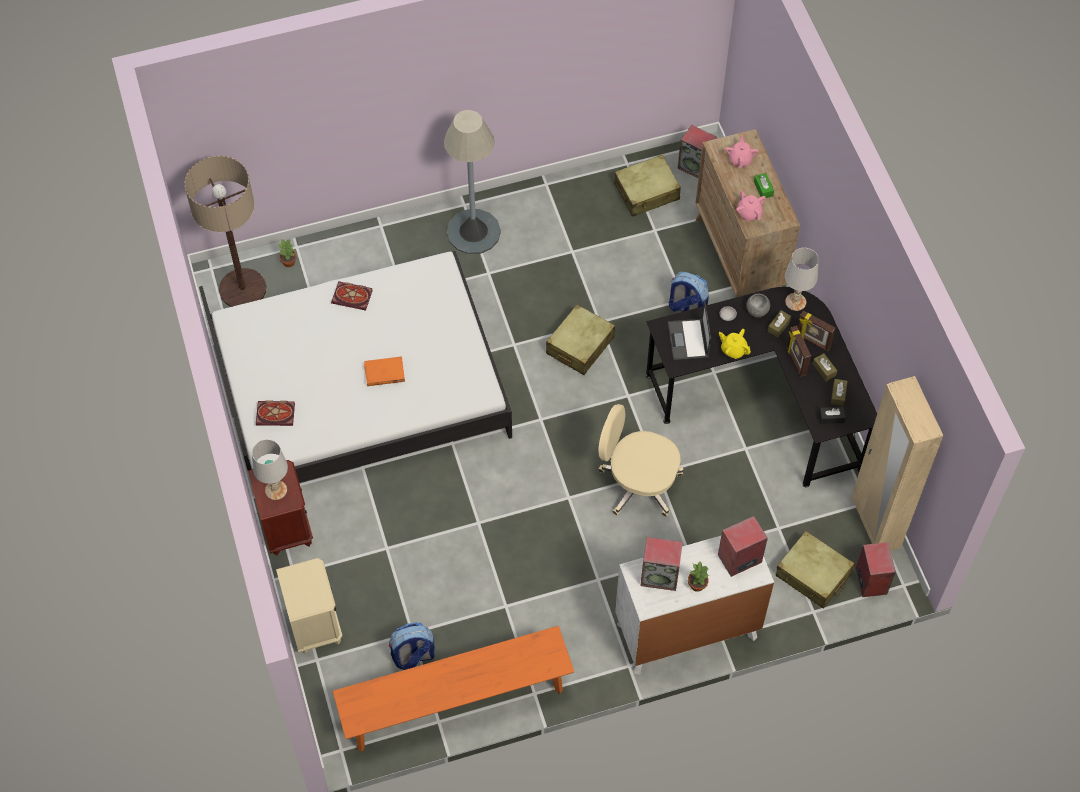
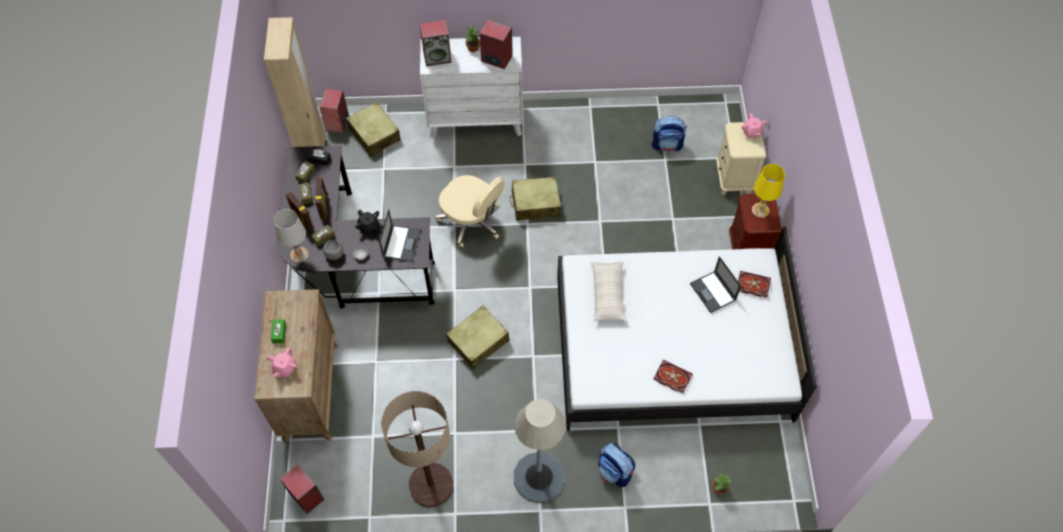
camera: 165 degrees left, 0 degrees up
(243, 289) = (765, 470): floor lamp -> floor lamp (431, 485)
(276, 490) = (760, 210): white table lamp -> yellow table lamp
(320, 395) = (713, 292): none -> laptop
(384, 373) = (656, 300): orange book -> none
(441, 367) = (608, 294): none -> beige pillow
(456, 703) = (644, 112): orange bench -> none
(647, 192) = (363, 479): beige suitcase -> beige suitcase (535, 203)
(686, 308) = (376, 353): backpack -> backpack (615, 472)
(733, 350) = (369, 227): yellow teapot -> black teapot
(749, 213) = (303, 312): pink teapot -> pink teapot (751, 132)

